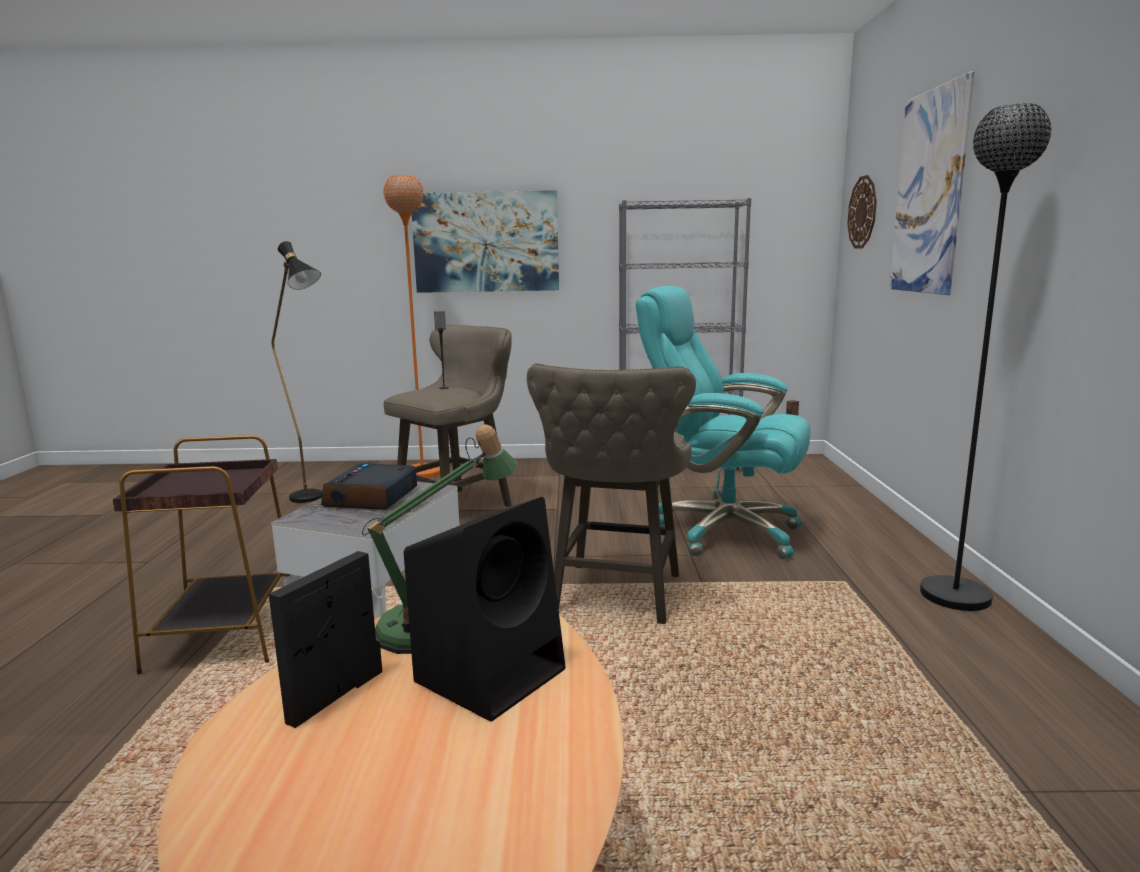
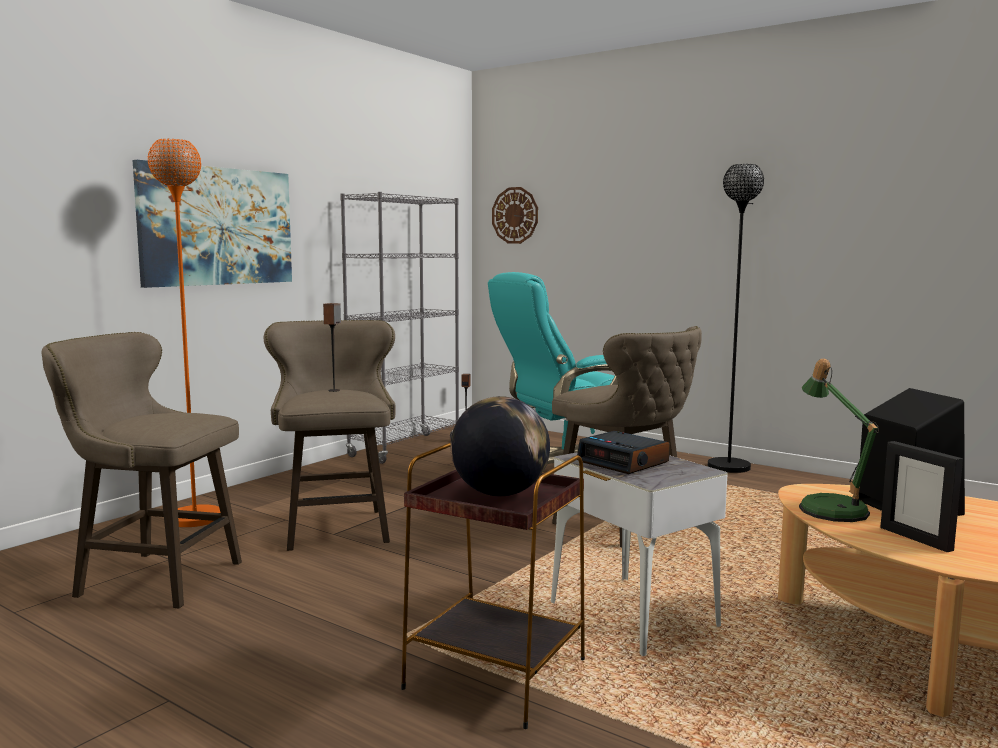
camera: 55 degrees left, 5 degrees down
(206, 485) = (500, 493): none -> globe
(314, 499) = (154, 578): black floor lamp -> beige stool
(928, 192) = (612, 206): picture -> none

